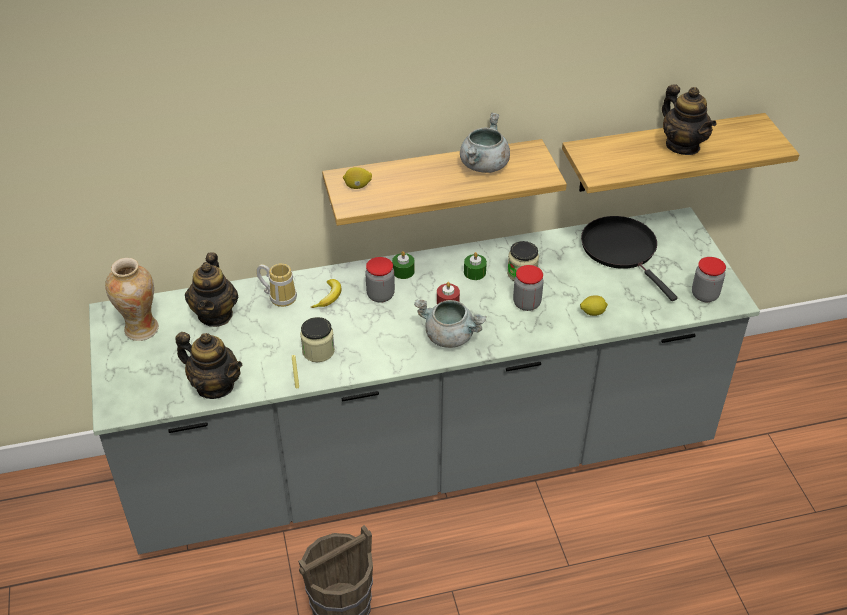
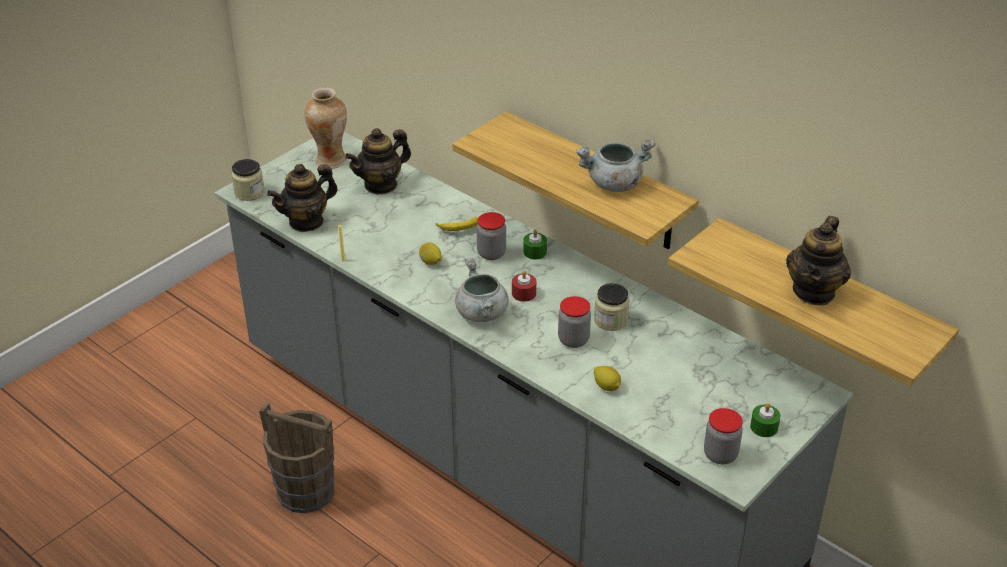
camera: 55 degrees right, 5 degrees down
(215, 386) = (306, 221): teapot -> teapot turned 60 degrees clockwise
(280, 296) = (434, 204): mug -> none
(318, 351) = (392, 252): jar -> jar (249, 192)
(357, 186) = (505, 135): lemon -> lemon (430, 262)
(474, 272) = (580, 292): green candle -> green candle (764, 427)
(622, 250) = (720, 370): black frying pan -> none

